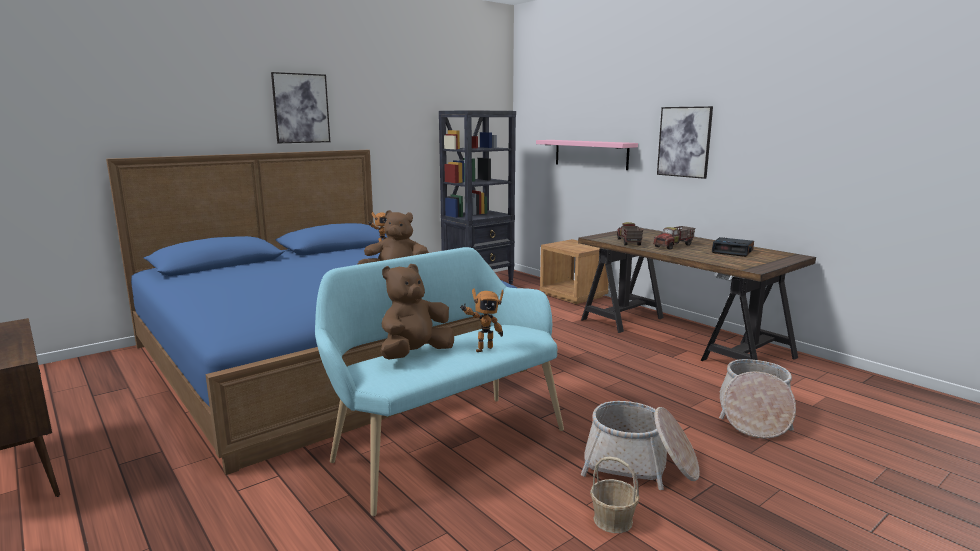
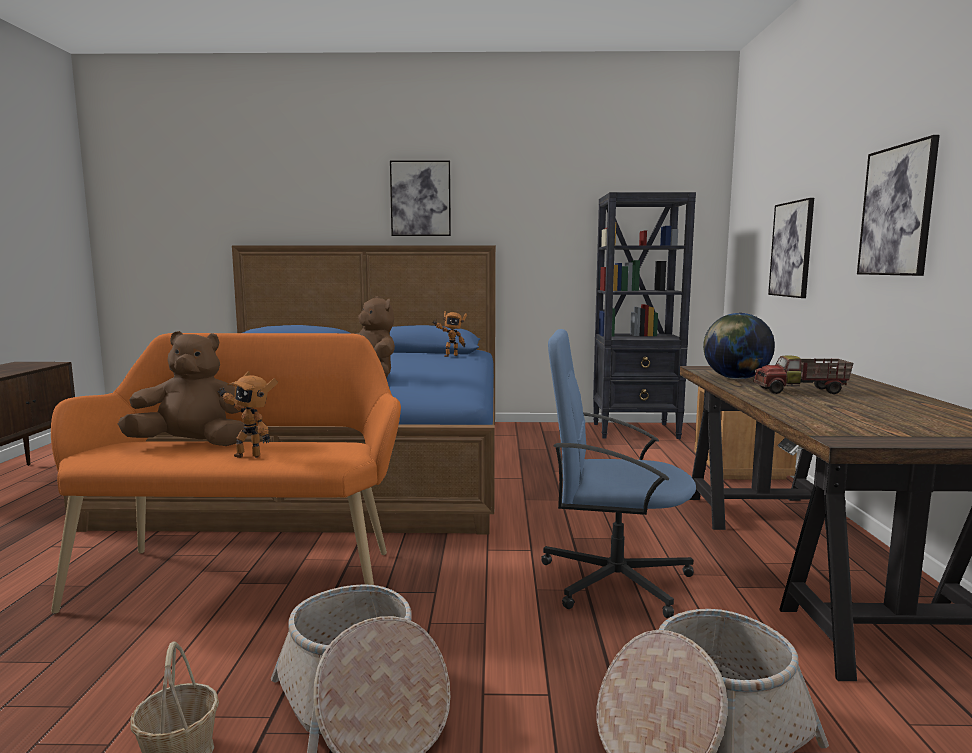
camera: 40 degrees right, 5 degrees down
(443, 442) = (246, 574): turquoise bench -> orange bench
(590, 154) = (792, 249): pink shelf -> picture
(624, 371) = (612, 579): none -> blue office chair
(628, 242) = (735, 378): toy truck -> globe
(733, 252) = (896, 412): alarm clock -> none

